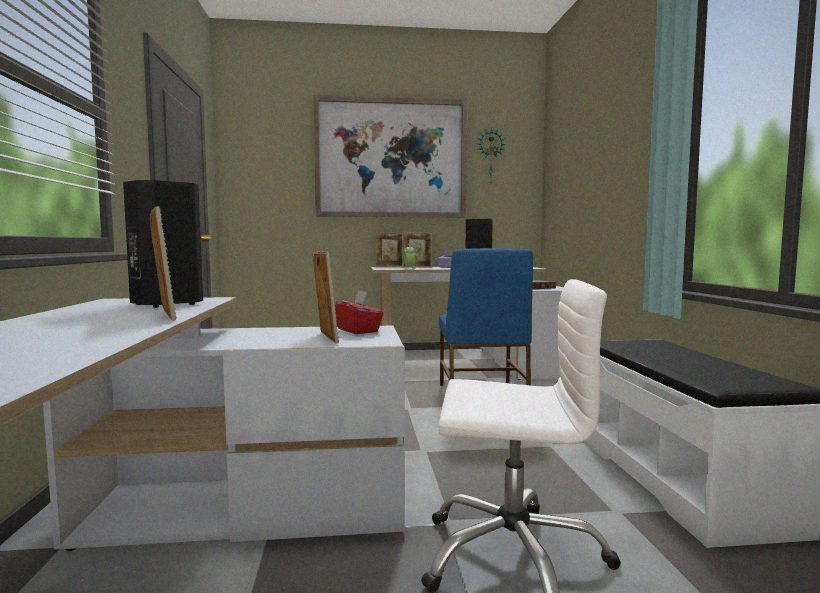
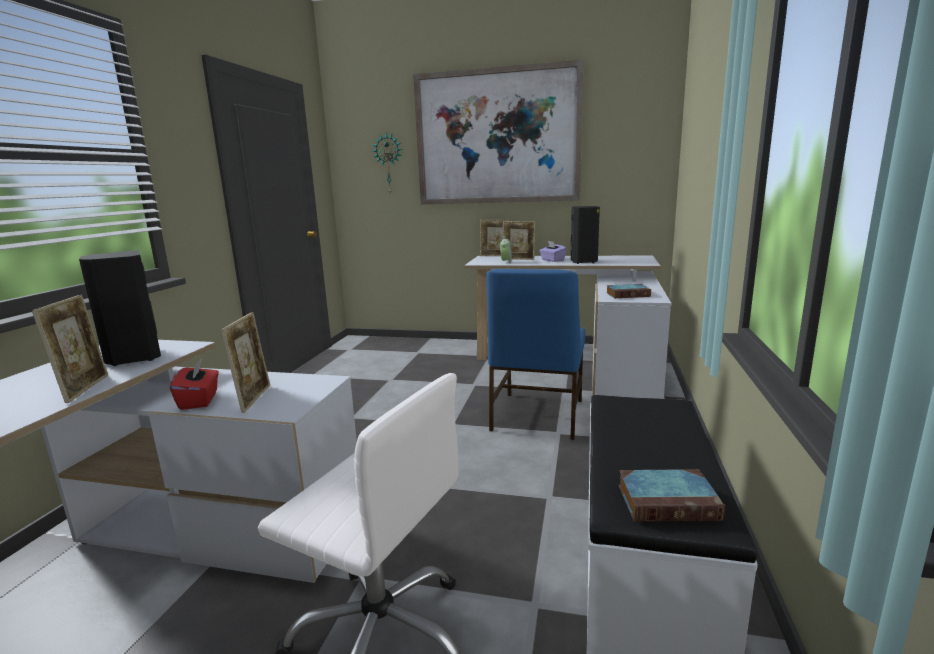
camera: 20 degrees right, 10 degrees up
(358, 330) = (302, 385): red tissue box -> red tissue box (199, 400)
(490, 157) = (613, 127): wall clock -> wall clock (389, 164)
(742, 378) = (669, 501): none -> book

